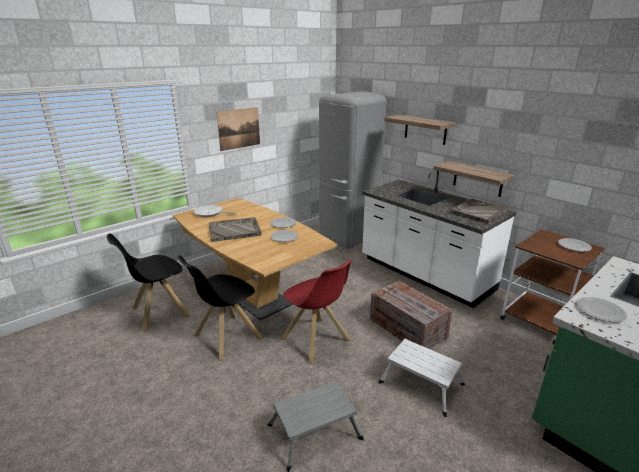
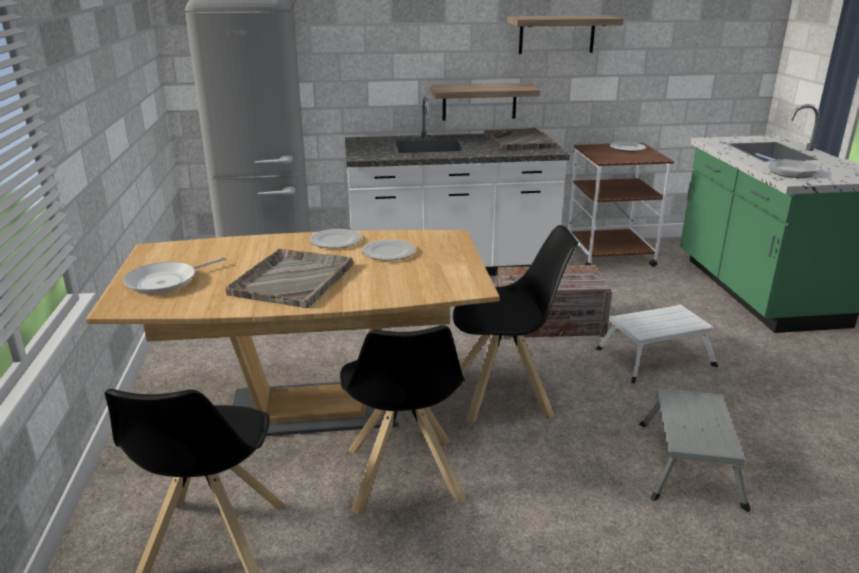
camera: 55 degrees left, 0 degrees up
(239, 128) = (88, 83): picture -> none
(316, 340) = (505, 394): red chair -> black chair
(425, 129) = (379, 43): shelf -> shelf (556, 34)
(601, 311) = (788, 171): plate -> frying pan

